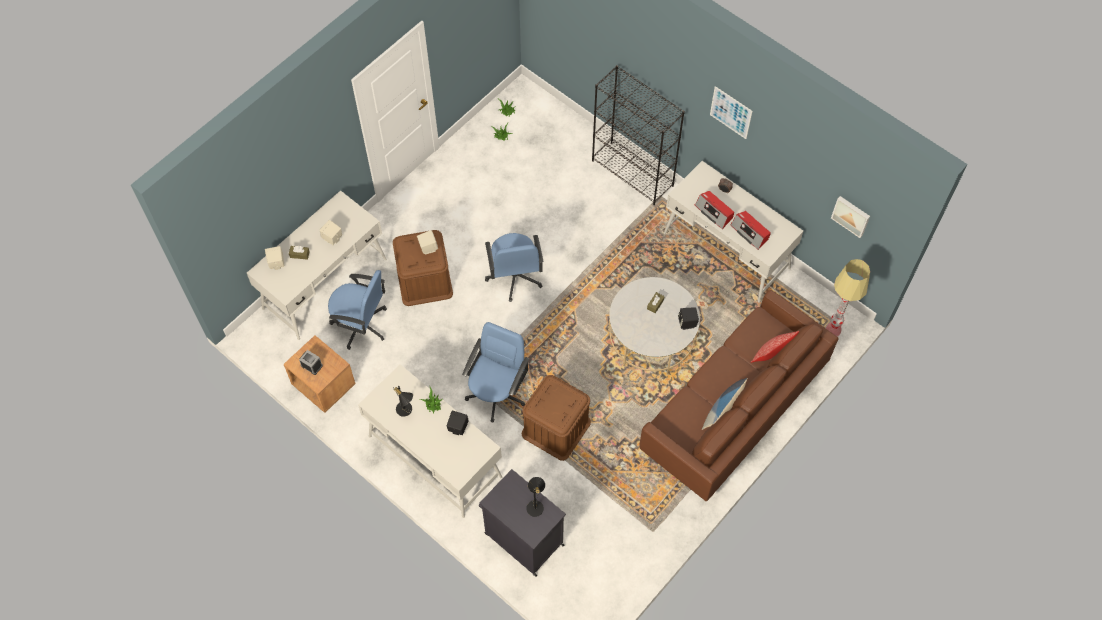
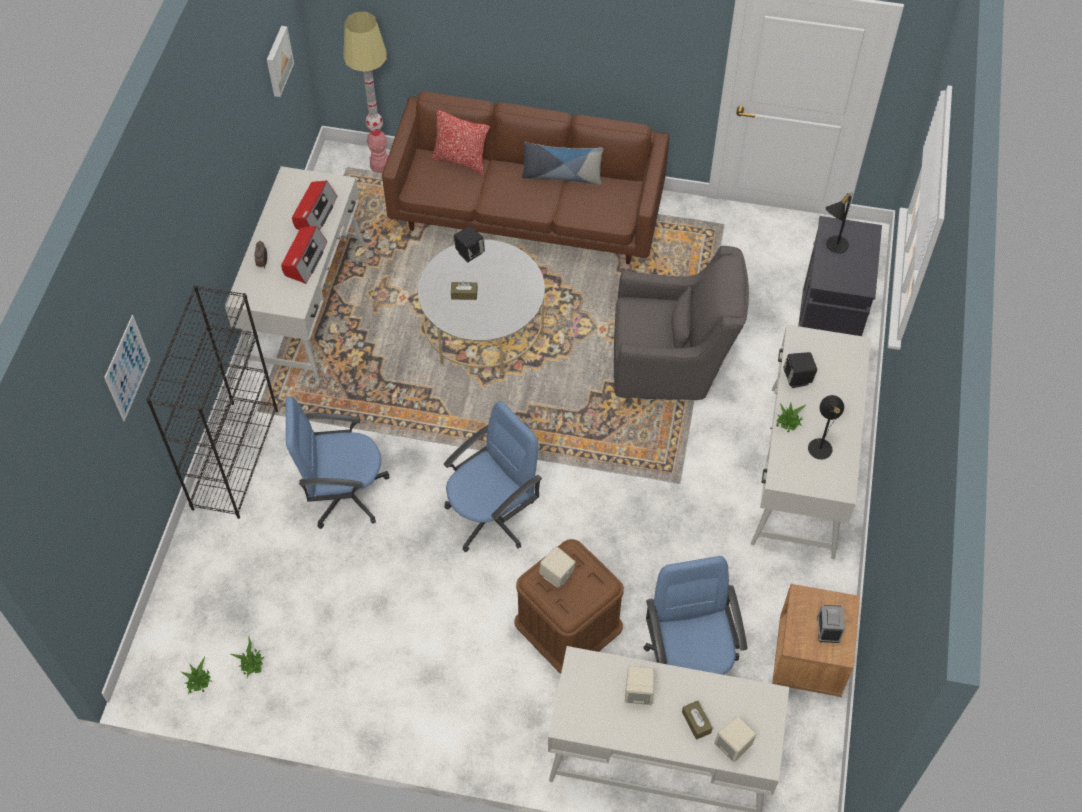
camera: 120 degrees left, 5 degrees down
(497, 393) = (672, 449): blue office chair -> blue office chair (344, 493)
(556, 428) = (671, 366): brown storage box -> grey armchair
(731, 112) = (200, 188): picture -> picture (127, 368)

